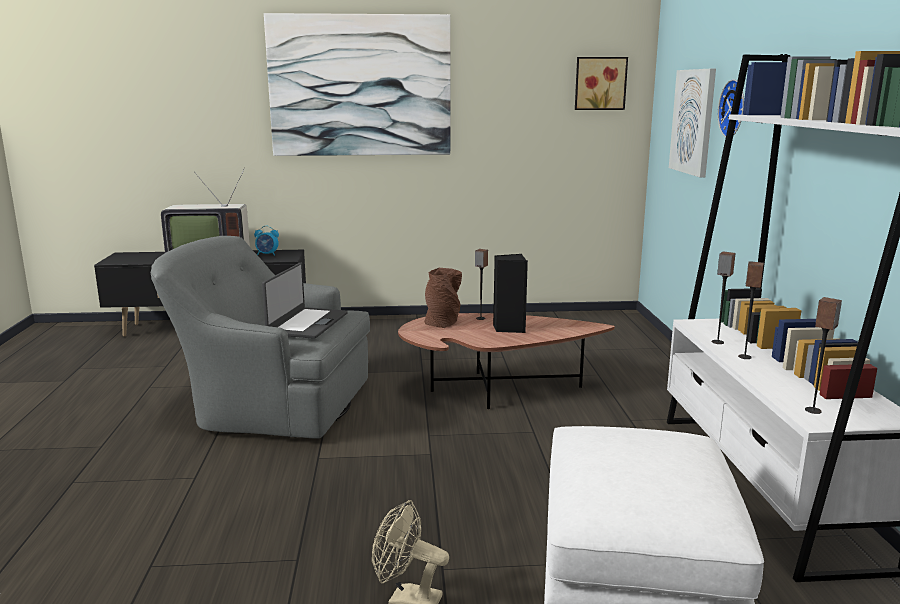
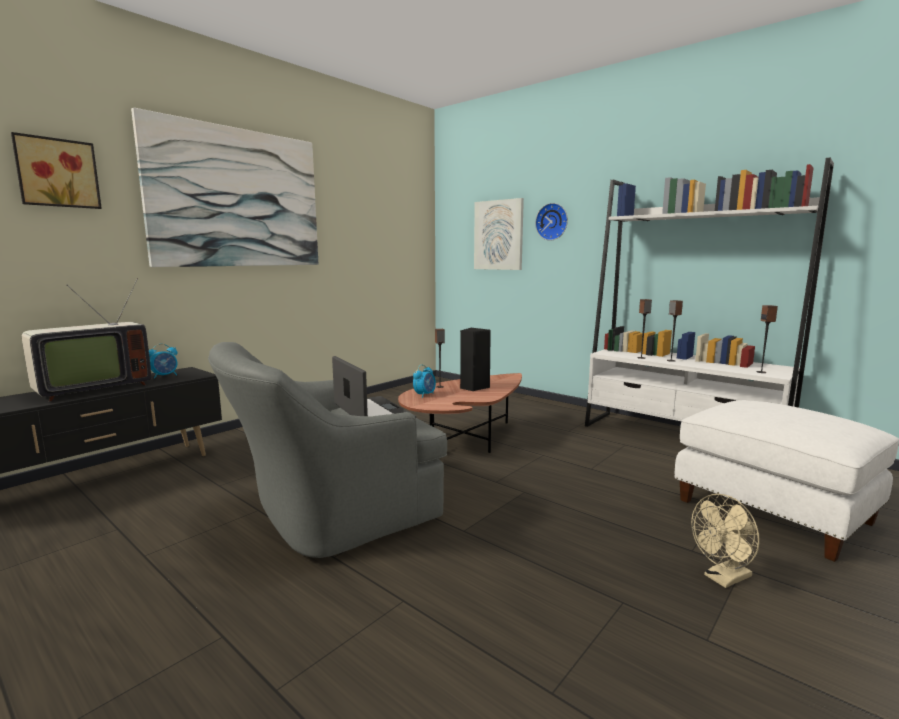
camera: 45 degrees left, 5 degrees down
(443, 323) = (425, 395): brown vase -> alarm clock
(600, 83) = (408, 211): picture -> picture (57, 173)

